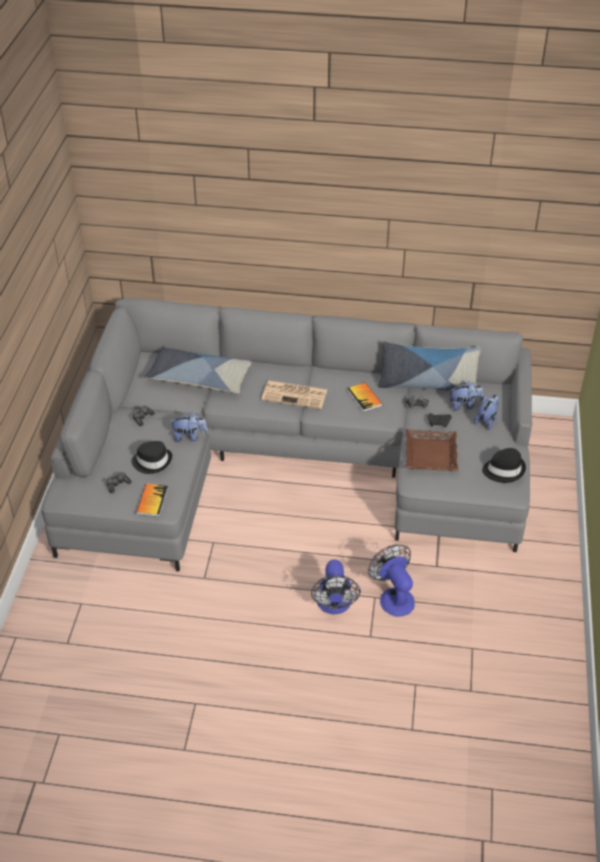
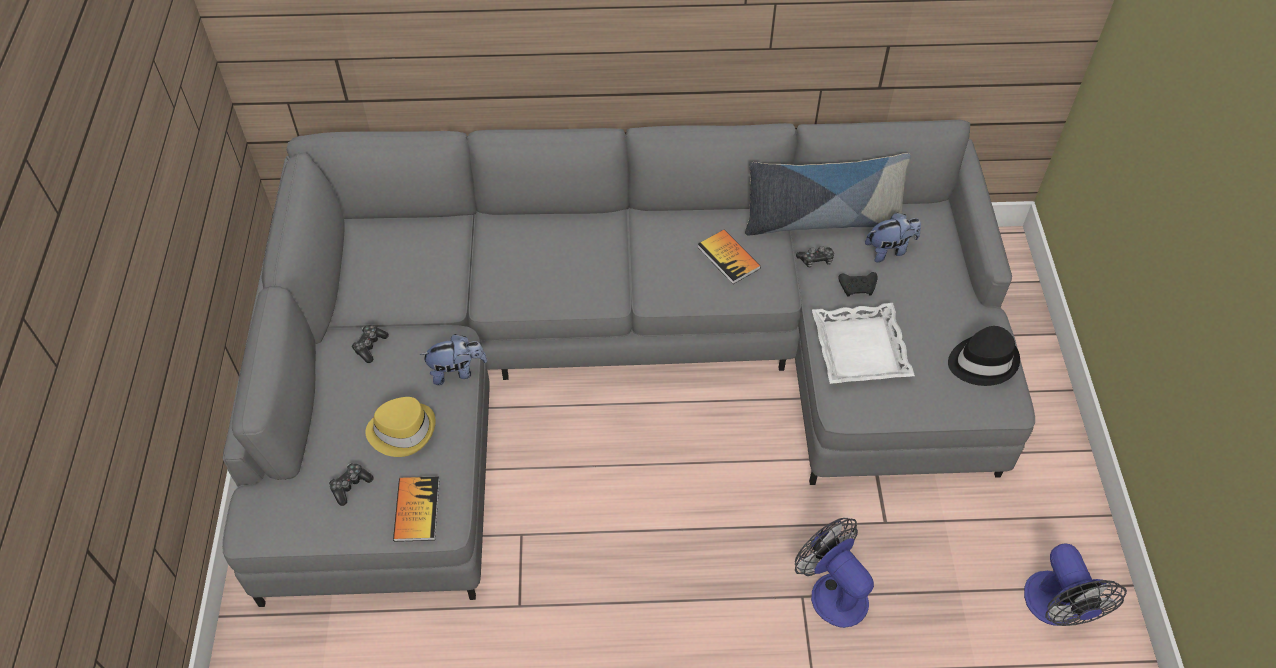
camera: 10 degrees left, 10 degrees up
(152, 461) = (402, 430): black hat -> yellow hat
(199, 378) = (451, 256): pillow -> none
(295, 395) = (616, 267): newspaper -> none
(334, 605) = (741, 624): fan -> fan (1057, 609)
(431, 454) = (861, 349): brown tray -> white tray
(486, 420) = (931, 273): plush toy -> none

